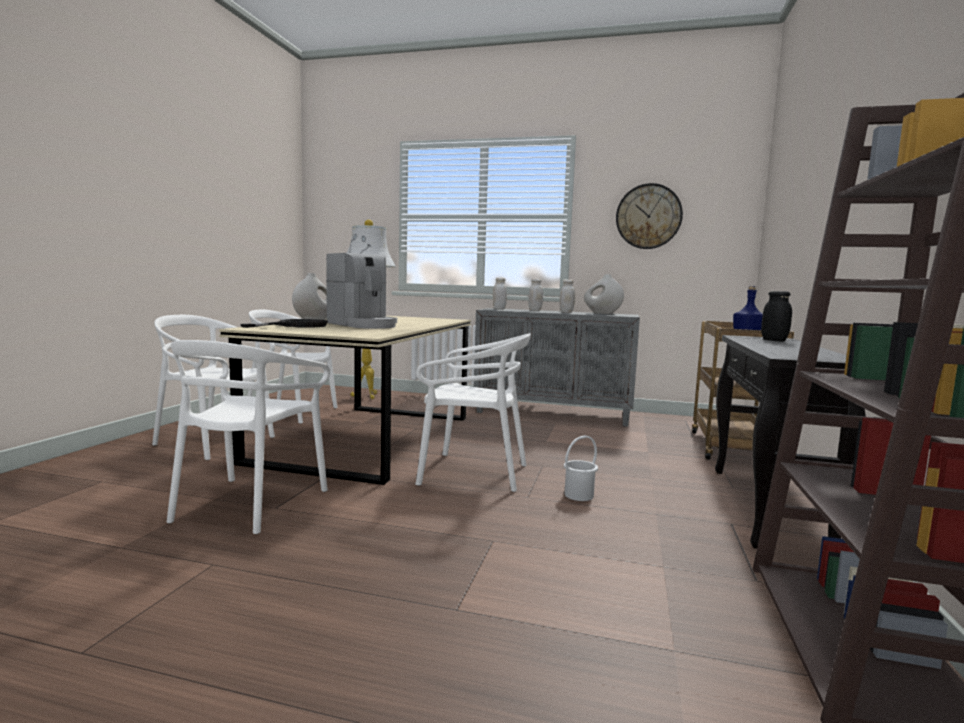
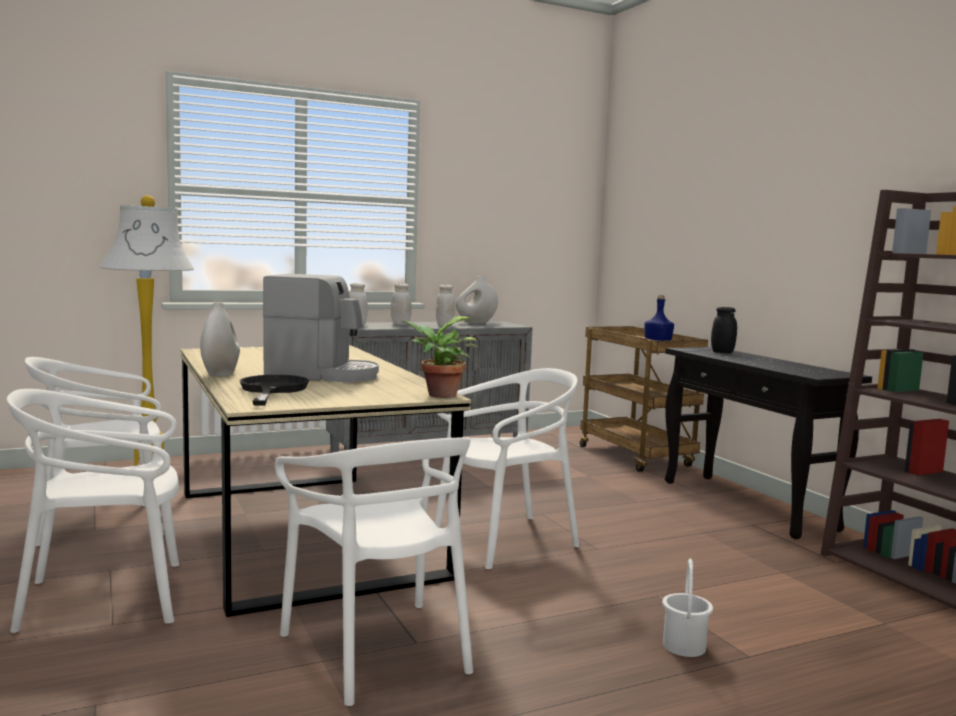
camera: 40 degrees left, 0 degrees up
(369, 335) = (438, 395): none -> potted plant
(579, 495) = (628, 534): white bucket -> white bucket (685, 646)
(648, 216) = (500, 206): wall clock -> none

